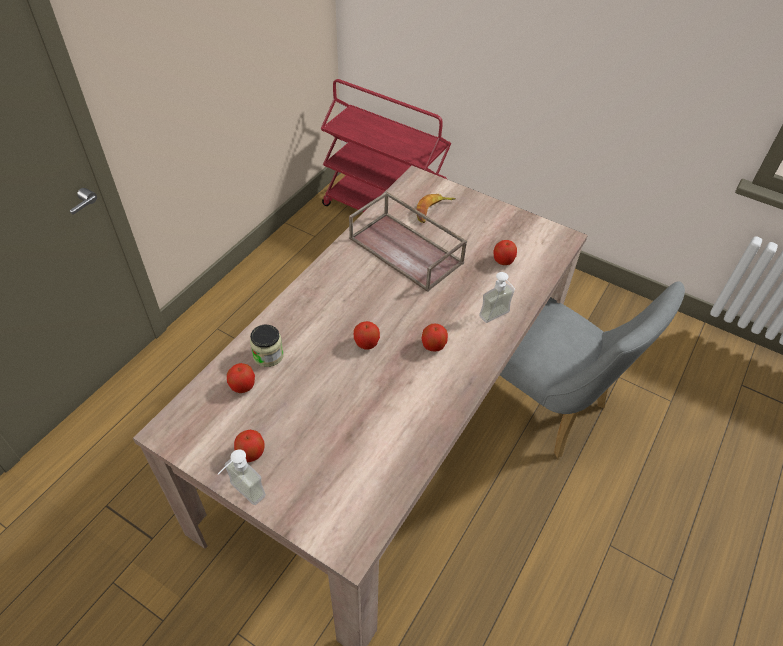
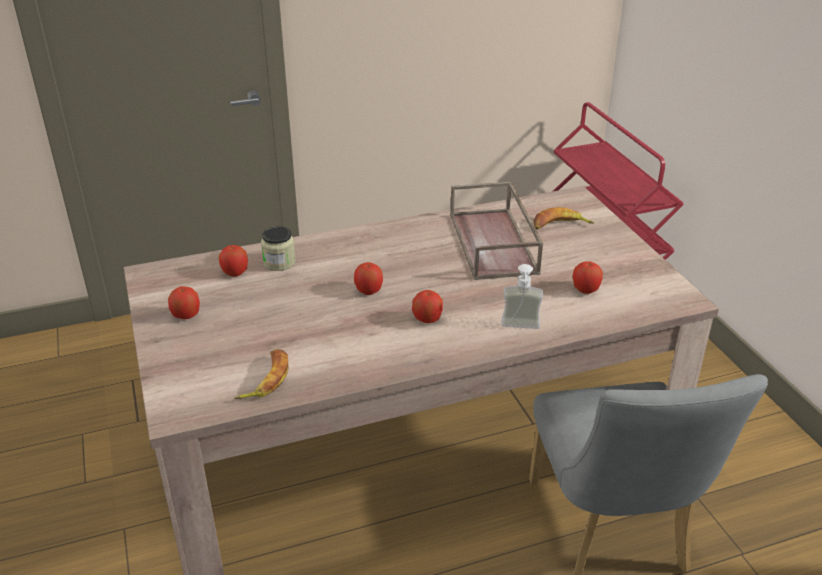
camera: 40 degrees right, 15 degrees down
(241, 495) = (147, 336): soap dispenser -> none
(381, 471) = (266, 379): none -> banana

